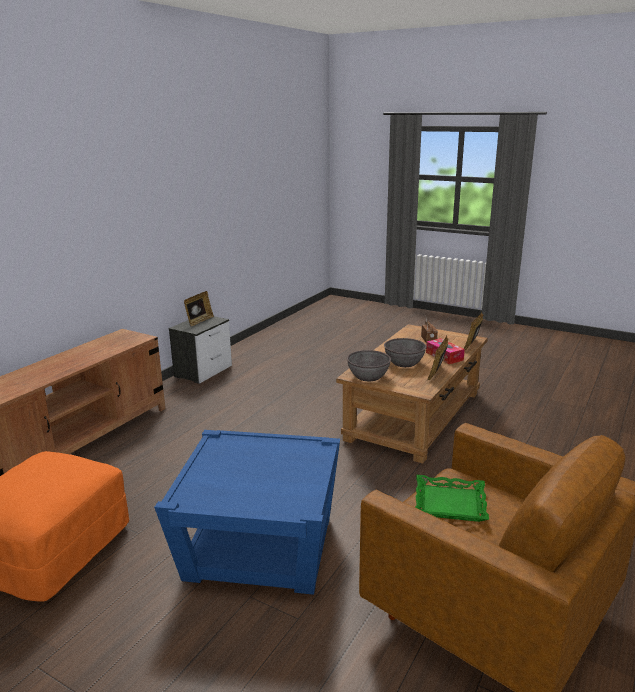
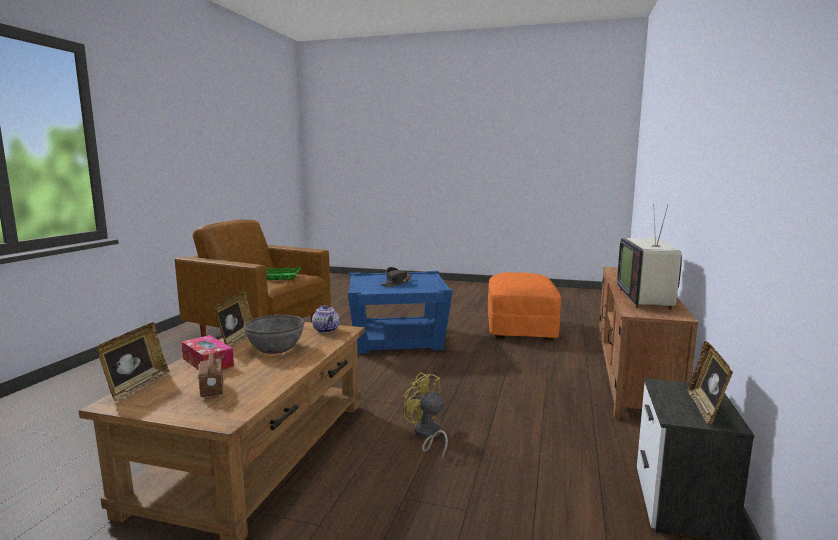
camera: 165 degrees right, 10 degrees down
(94, 350) = (648, 298): none -> television
(257, 470) = (397, 283): none -> black hat
(301, 413) = (427, 435): none -> yellow fan
(368, 376) = (326, 330): grey bowl -> teapot

